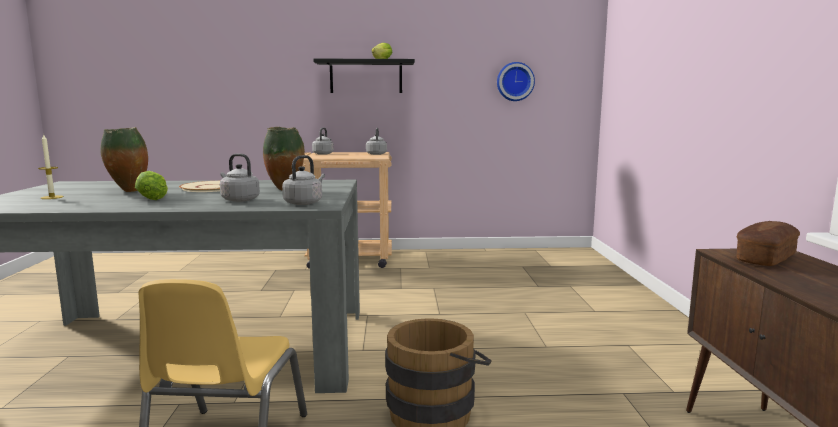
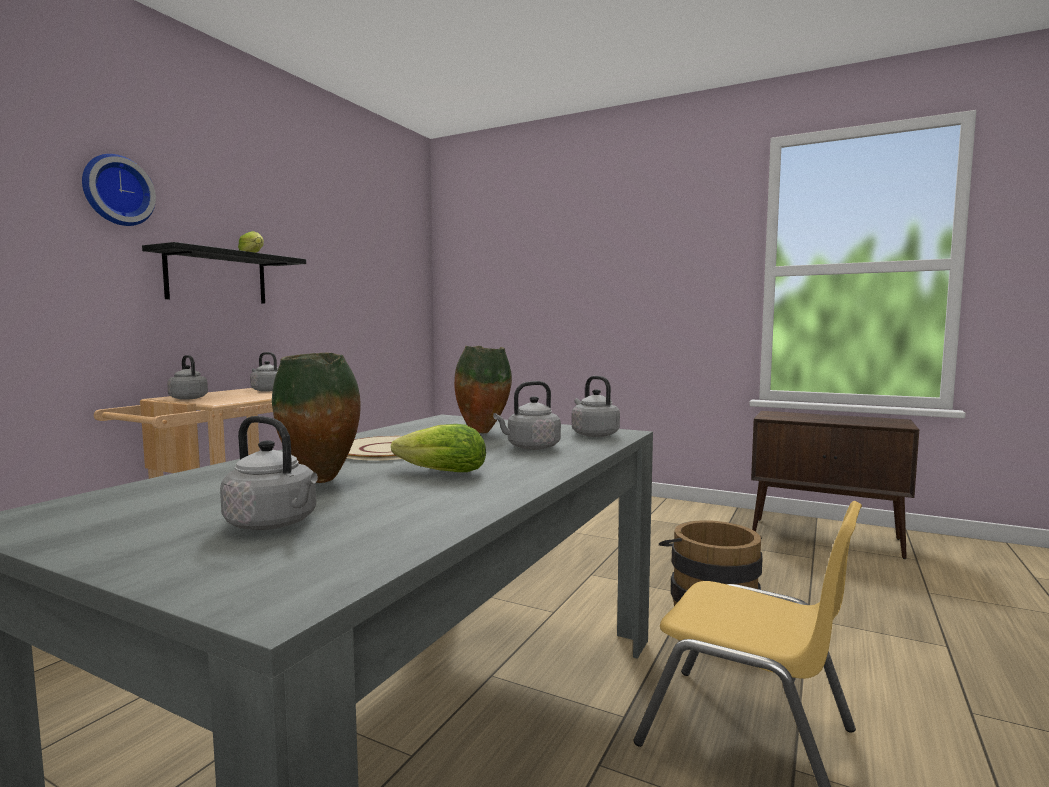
camera: 60 degrees left, 5 degrees down
(52, 197) = (275, 524): candle -> grey kettle
(515, 81) = (373, 295): wall clock -> wall clock (116, 191)
(765, 258) = (784, 416): bread -> none

